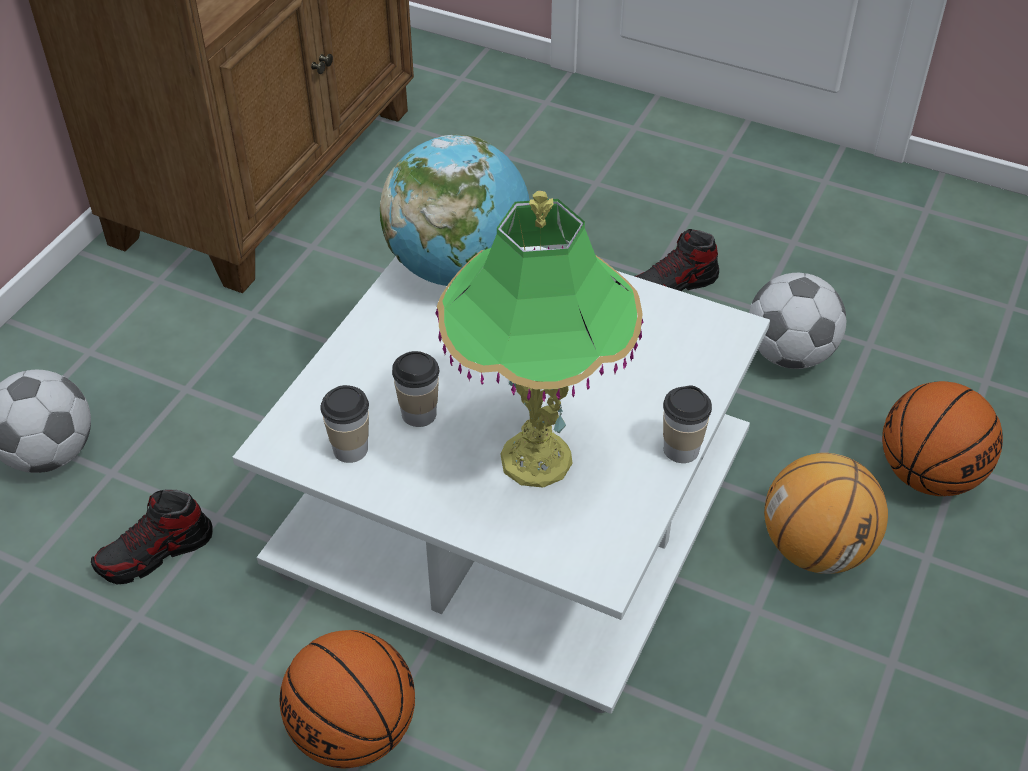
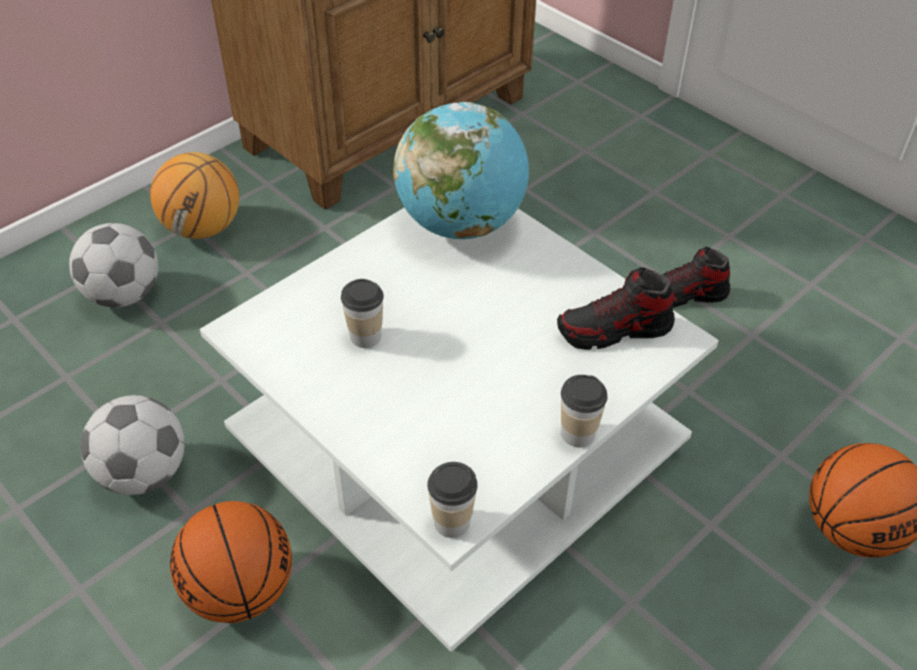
camera: 20 degrees right, 0 degrees up
(156, 553) = (161, 395): shoe -> shoe (614, 330)
(350, 449) = (294, 349): cup -> cup (452, 522)
(537, 459) = (445, 404): table lamp -> none
(789, 354) = (764, 382): football -> football (144, 473)
(816, 548) = (713, 564): basketball -> basketball (203, 228)

